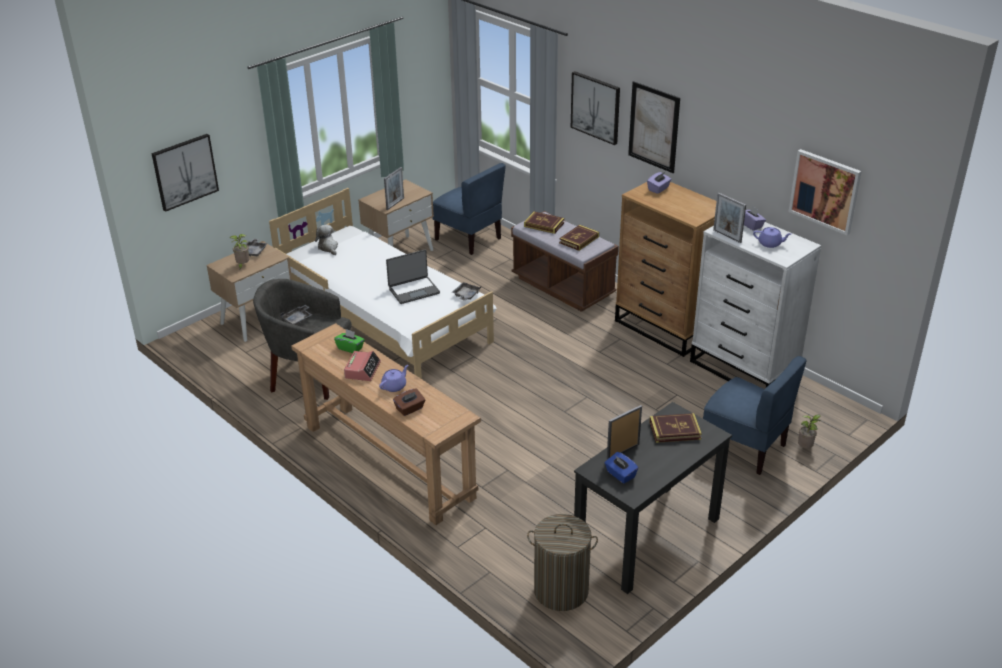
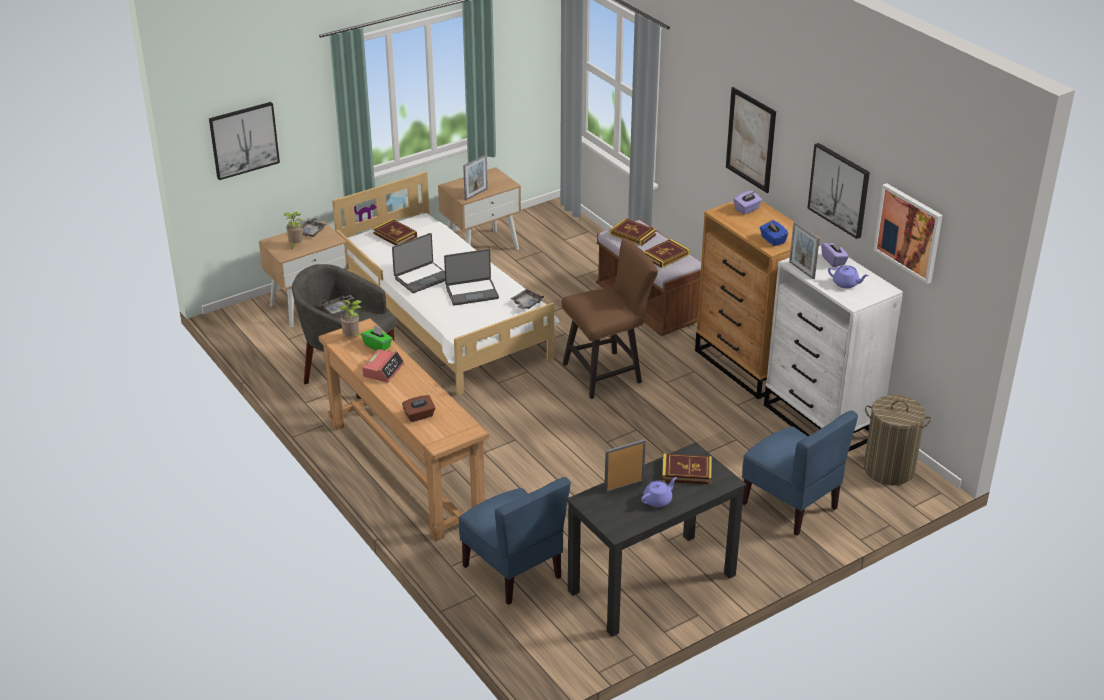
camera: 10 degrees right, 0 degrees up
(328, 247) = (395, 235): plush toy -> book
(364, 283) = (422, 278): none -> laptop
(394, 386) = (411, 390): purple teapot -> purple teapot (658, 500)
(469, 239) = (562, 241): blue chair -> blue chair (513, 571)
(545, 349) = (608, 372): none -> brown chair
(561, 591) = (544, 624): laundry basket -> laundry basket (888, 469)
(596, 107) = (697, 110): picture -> picture (839, 190)
(620, 475) = (612, 509): blue tissue box -> blue tissue box (772, 240)
(805, 448) = (859, 514): potted plant -> potted plant (352, 337)

